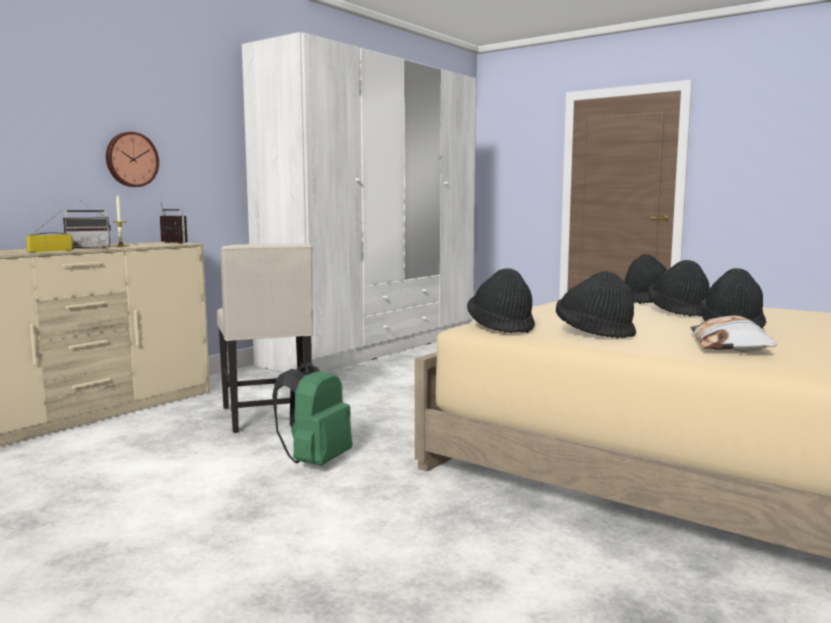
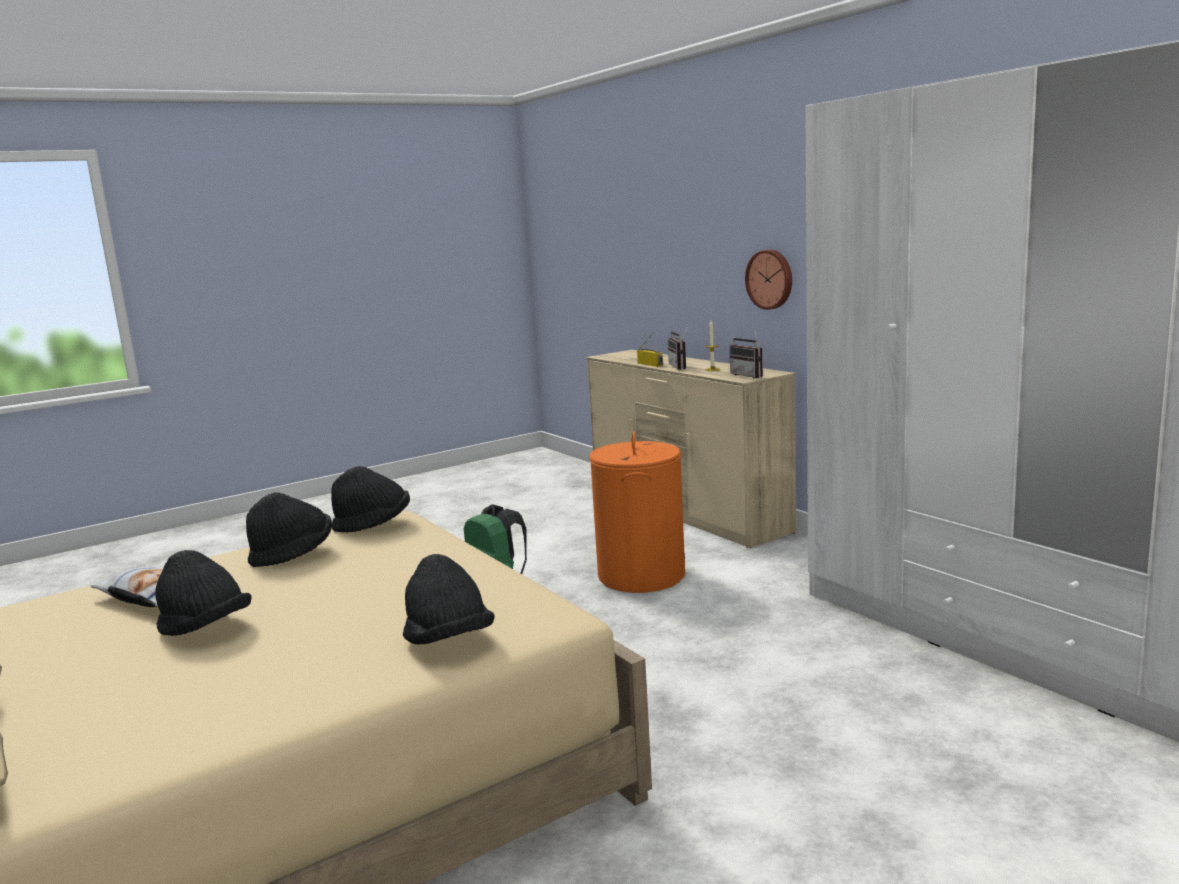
camera: 110 degrees right, 5 degrees up
(169, 243) = (750, 375): radio -> radio turned 90 degrees clockwise
(269, 417) = (641, 575): beige chair -> orange laundry basket
(679, 312) = (330, 632): black hat -> none

